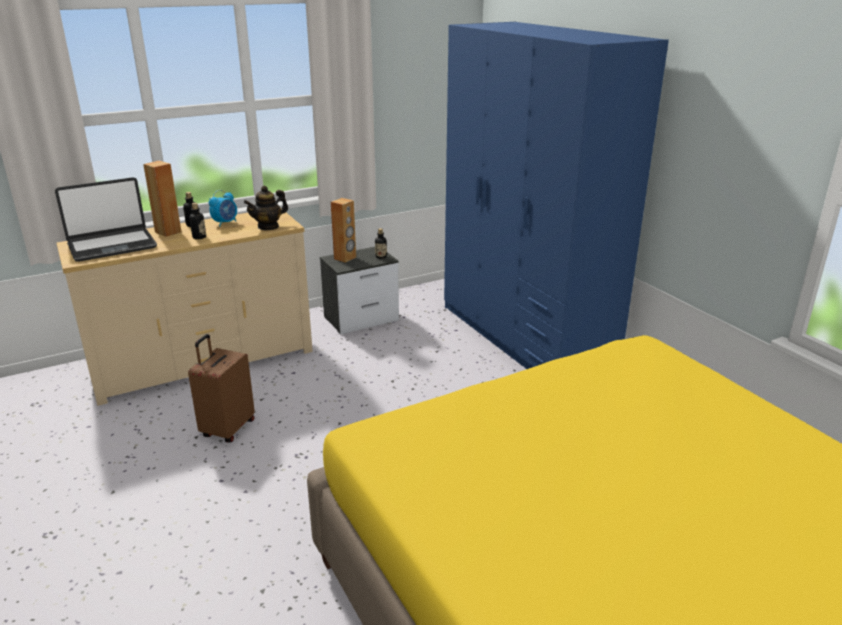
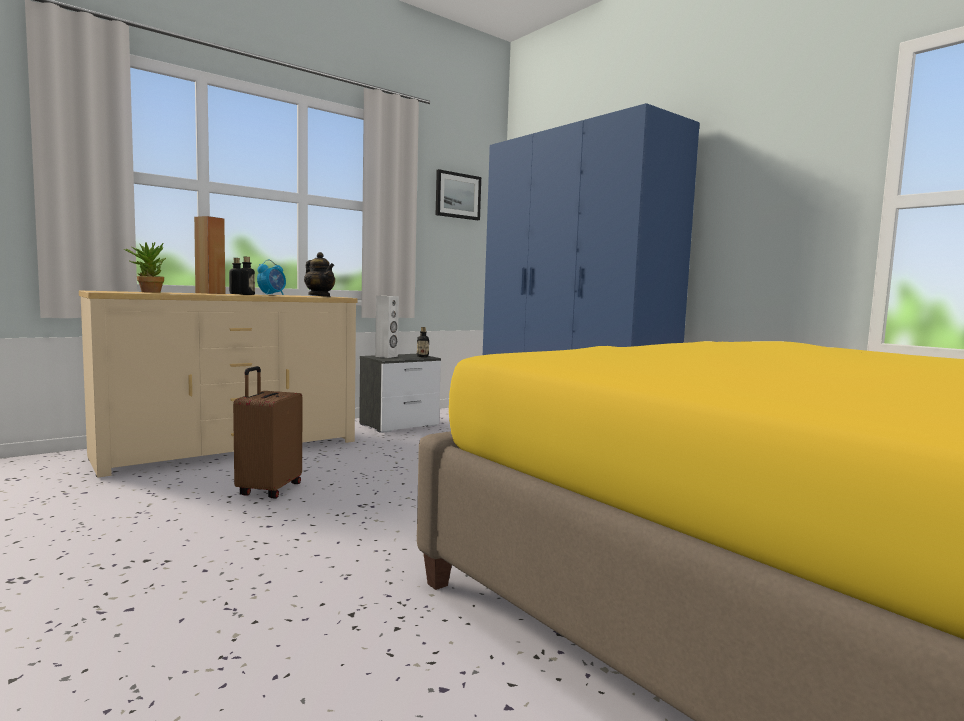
camera: 10 degrees left, 20 degrees down
(112, 246) = (147, 292): laptop -> potted plant
(268, 226) = (319, 296): teapot -> teapot turned 90 degrees counterclockwise
(345, 258) = (386, 356): brown speaker -> white speaker
(422, 64) = (457, 195): none -> picture

